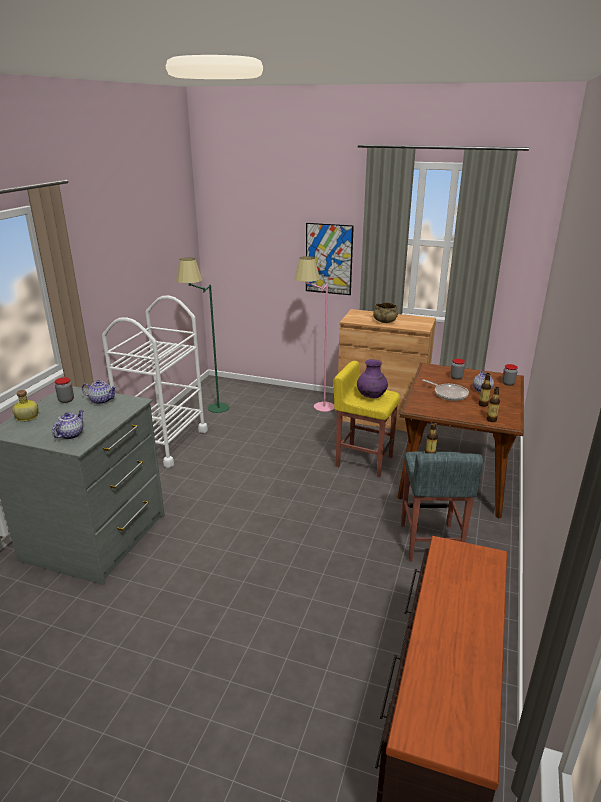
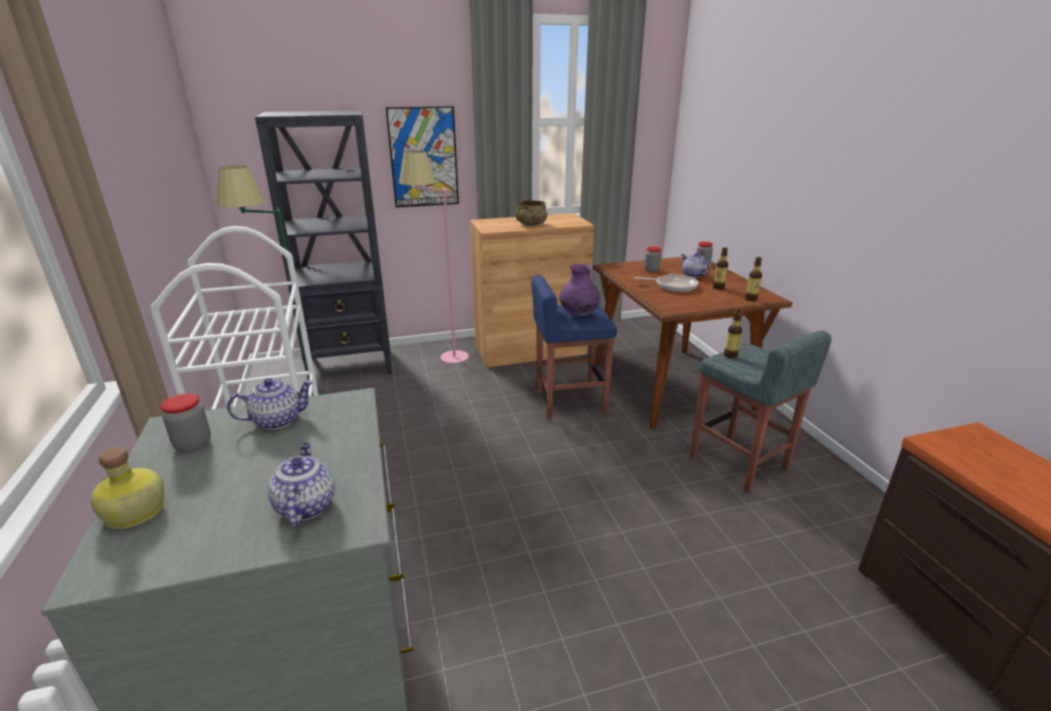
camera: 35 degrees left, 0 degrees up
(258, 393) = (351, 365): none -> black bookcase
(363, 461) = (569, 402): yellow stool -> blue stool

